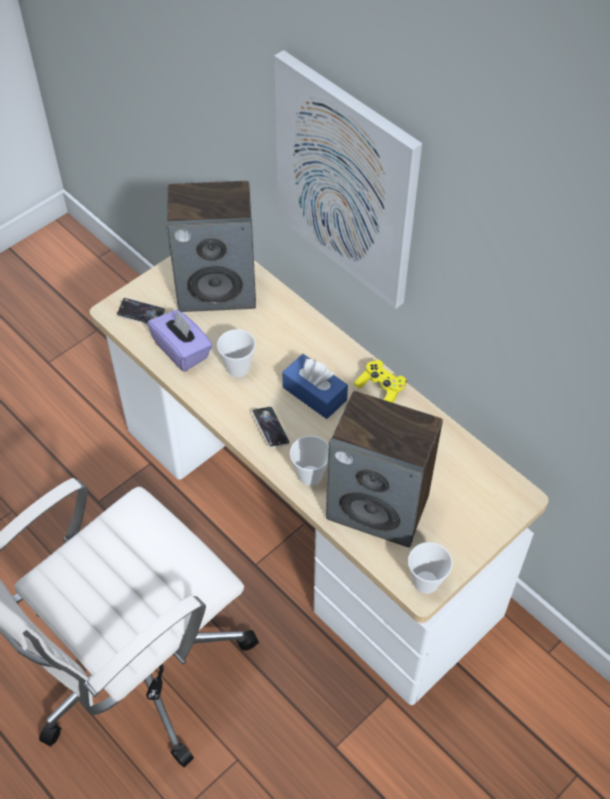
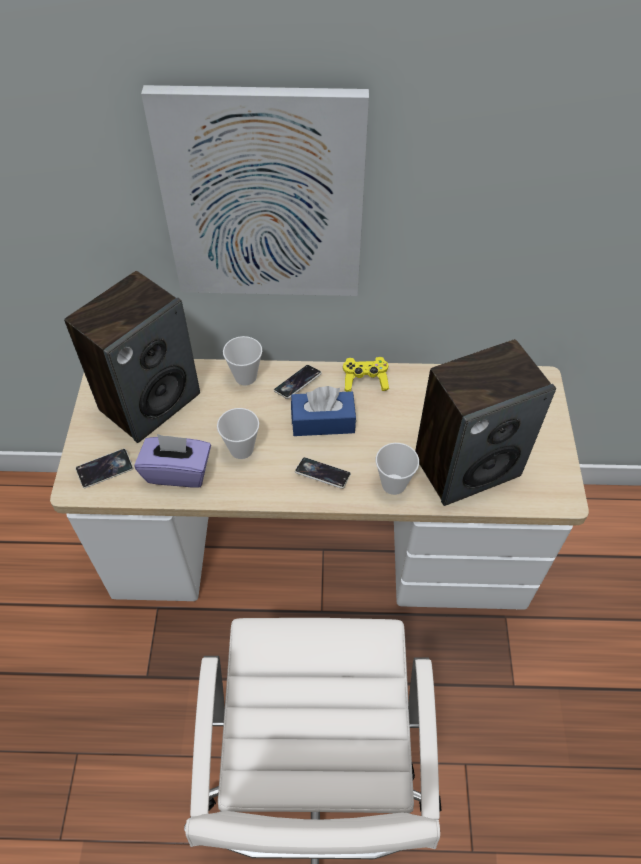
camera: 45 degrees left, 0 degrees up
(329, 353) = (297, 383): none -> phone
(426, 582) = (559, 490): cup -> cup (245, 377)

